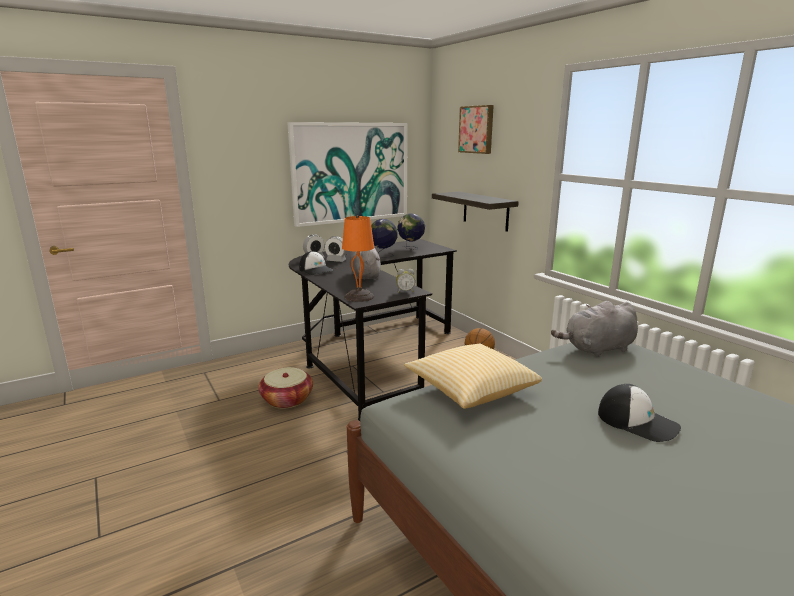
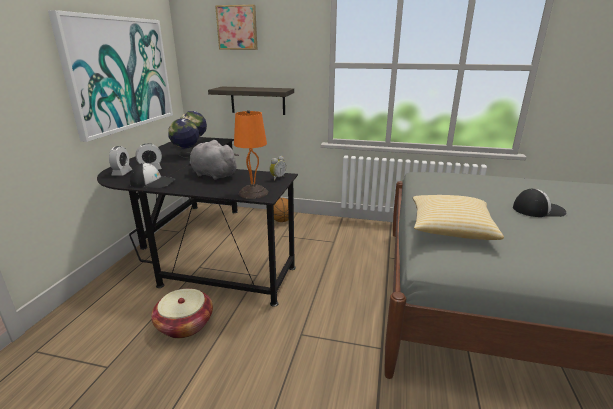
camera: 45 degrees left, 5 degrees up
(597, 349) = (439, 180): grey plush toy -> none

